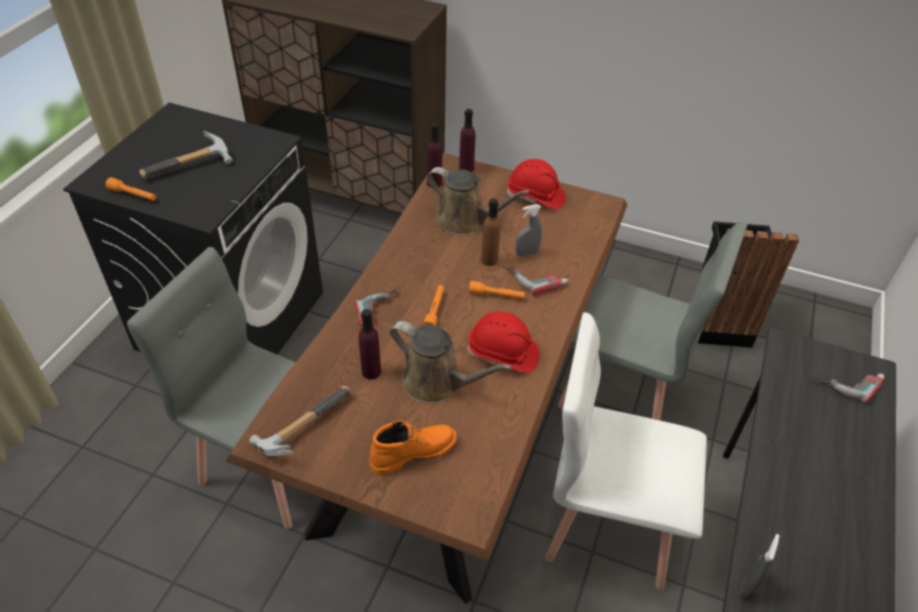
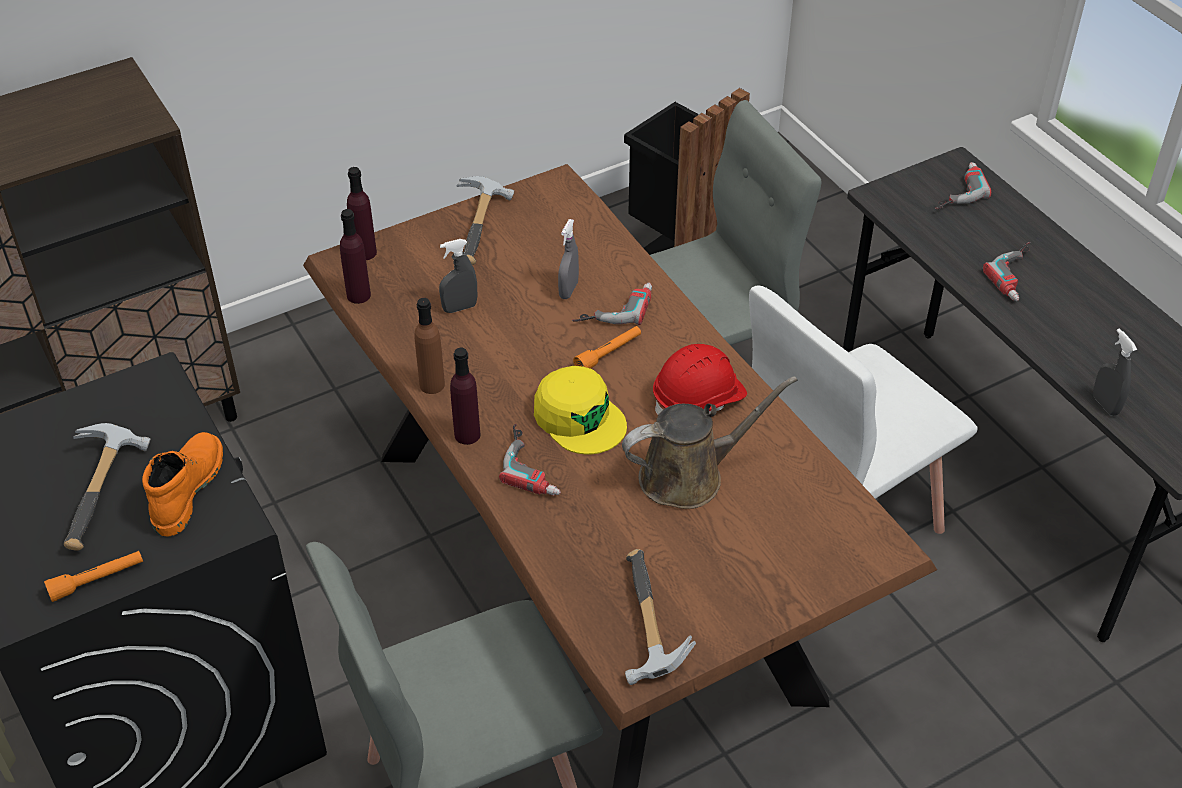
camera: 50 degrees left, 0 degrees up
(371, 371) = (618, 523): purple bottle -> purple bottle (467, 435)
(413, 452) = (766, 548): orange boot -> orange boot (186, 489)
(435, 311) = (579, 418): orange flashlight -> yellow cap
(466, 221) = (459, 308): brown watering can -> grey spray bottle
(489, 260) = (546, 327): brown bottle -> brown bottle (432, 385)
(535, 197) = (484, 227): red hard hat -> hammer
(812, 463) = (1019, 276): none -> power drill

